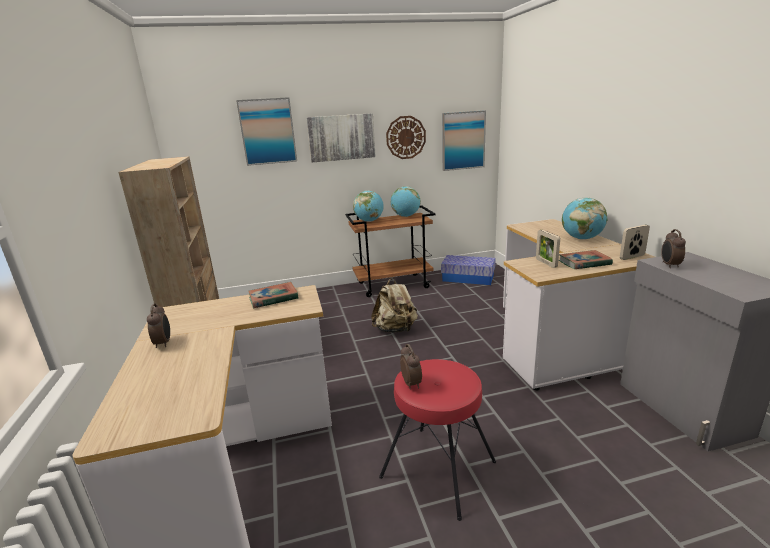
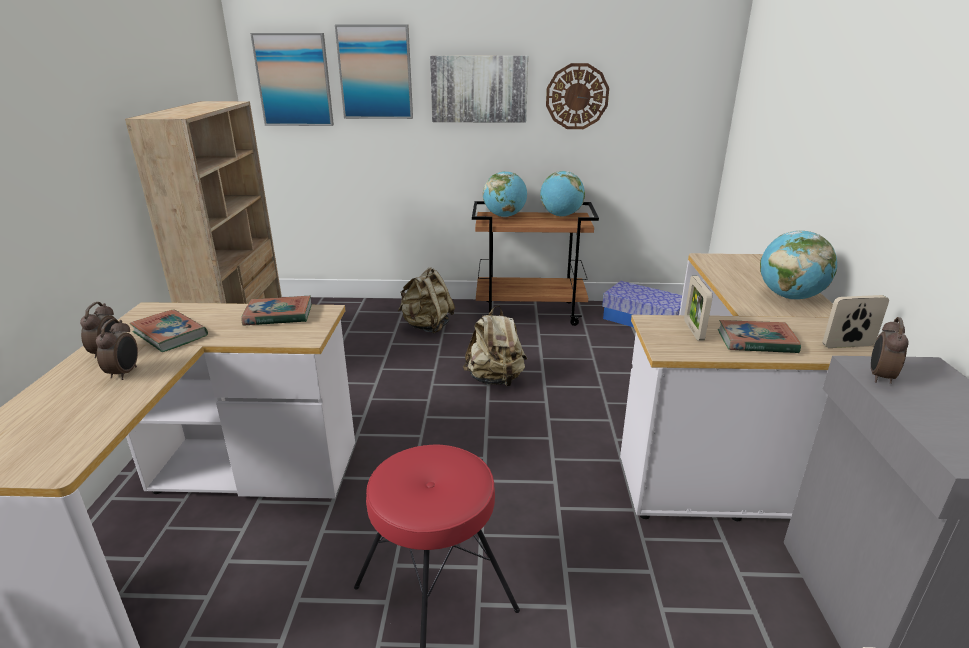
camera: 15 degrees right, 5 degrees up
(201, 323) = (170, 334): none -> book
(328, 305) = (427, 326): none -> beige backpack
(412, 383) = (392, 477): alarm clock -> alarm clock (125, 373)
(463, 140) = (669, 109): picture -> picture (294, 80)

